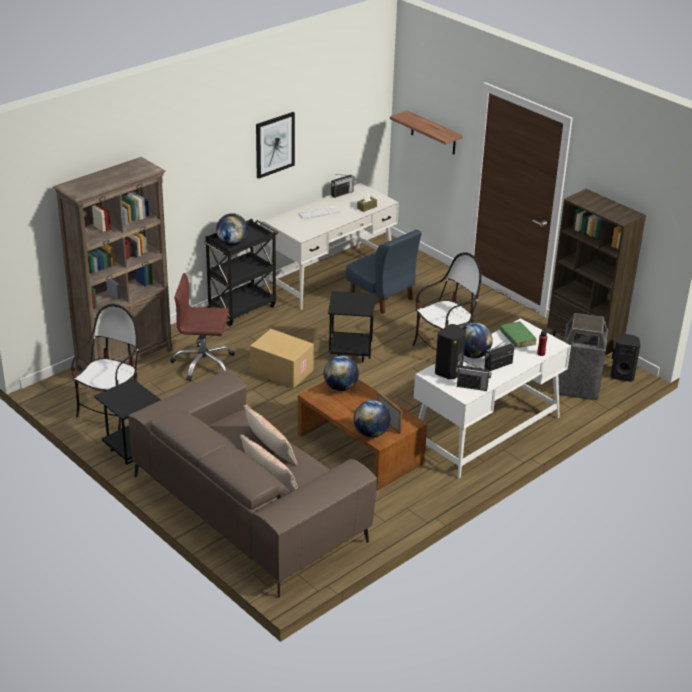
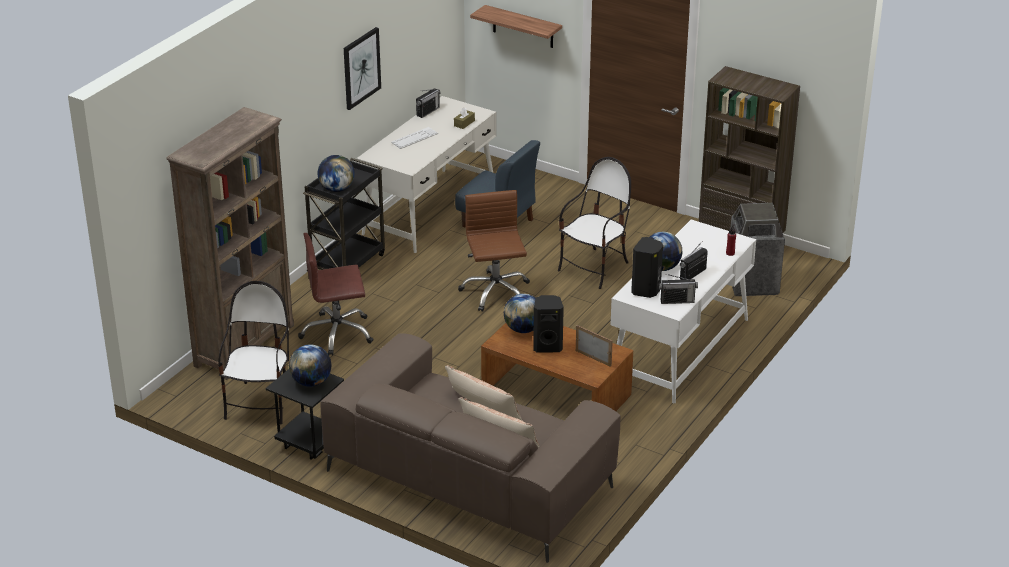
camera: 15 degrees left, 0 degrees up
(281, 371) = (428, 326): cardboard box -> none
(351, 353) = (495, 292): black side table -> brown office chair
(371, 433) = (580, 371): globe -> globe (311, 382)
(517, 338) = (698, 241): green book -> none
(622, 375) = (792, 263): black speaker -> black speaker (547, 346)

